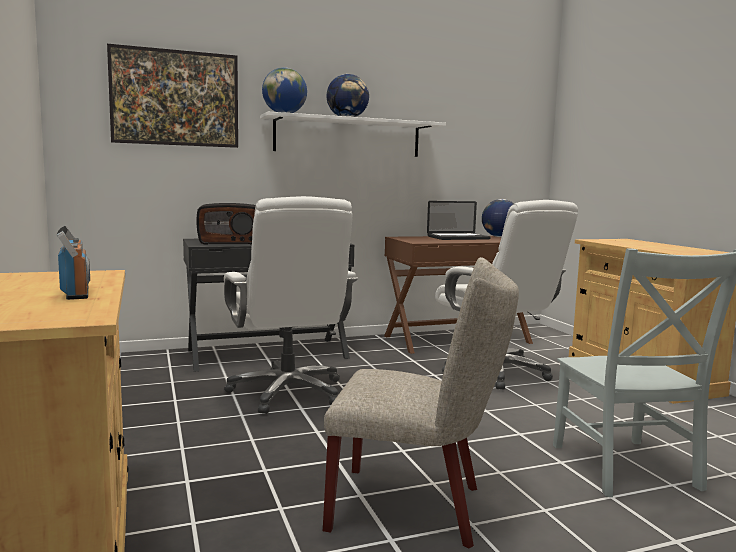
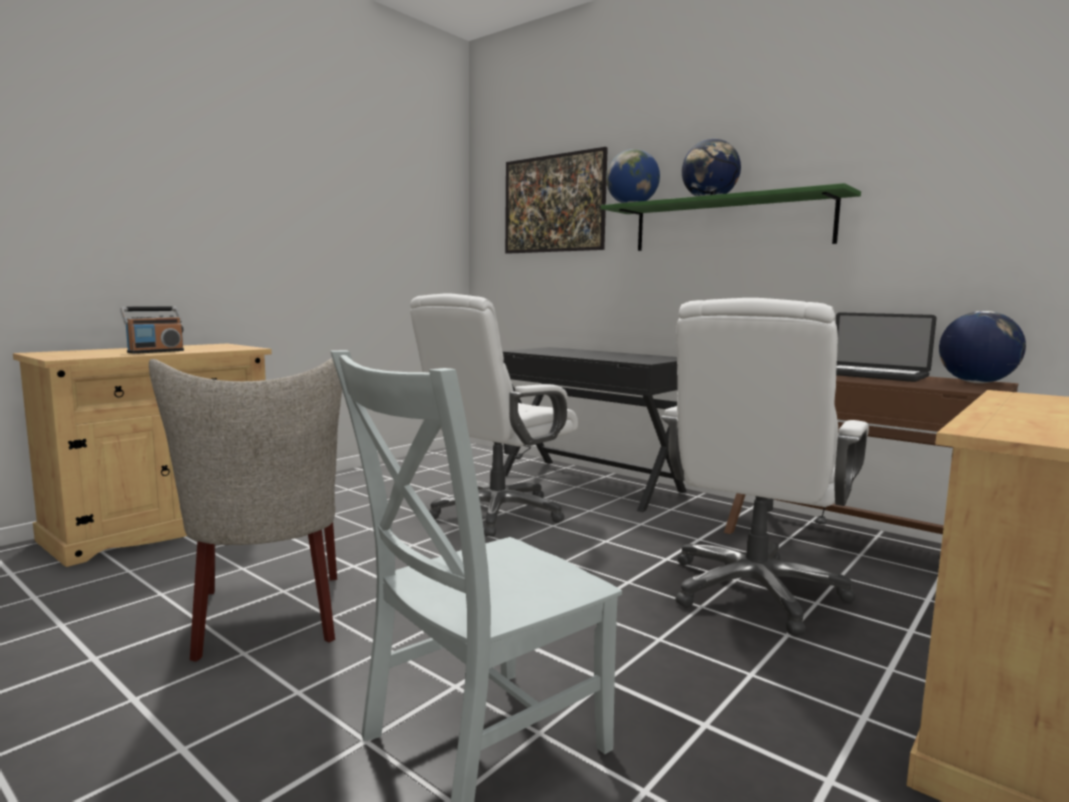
camera: 60 degrees right, 0 degrees up
(230, 242) = (556, 351): radio -> none
(348, 137) = (729, 224): white shelf -> green shelf

